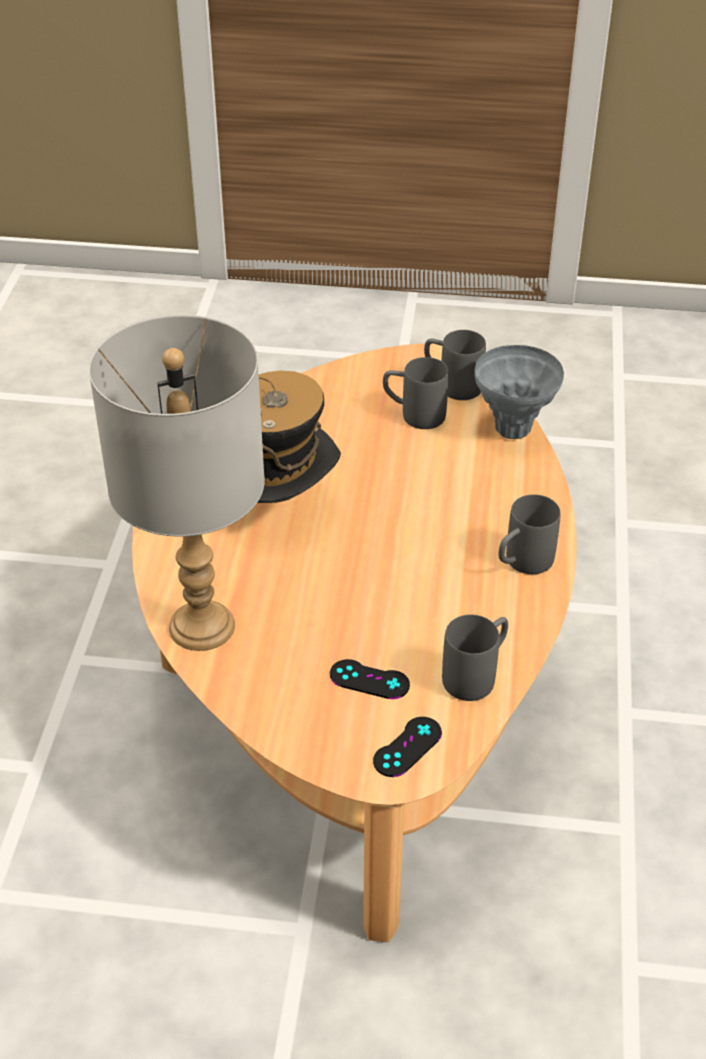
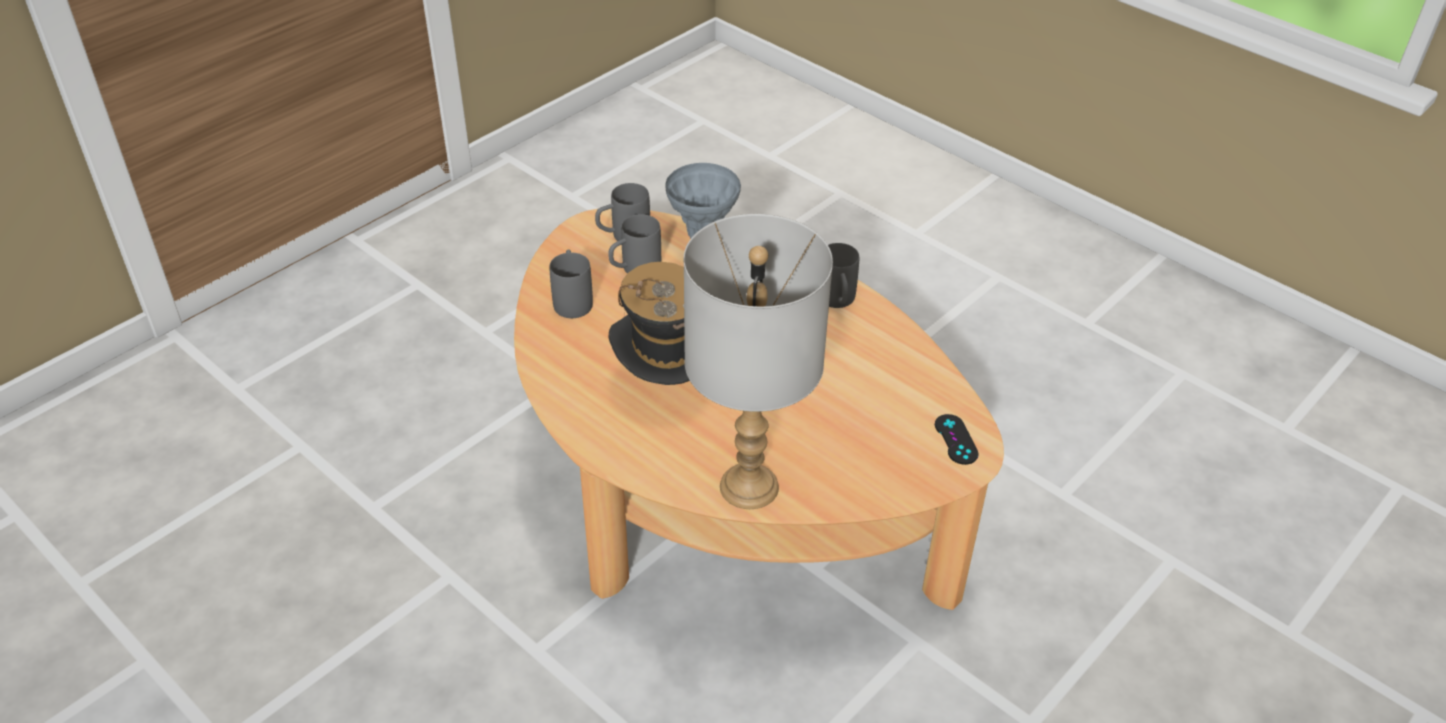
camera: 55 degrees left, 0 degrees up
(369, 680) = (880, 427): black game controller -> none
(477, 674) = (919, 375): grey mug -> grey mug (572, 299)

